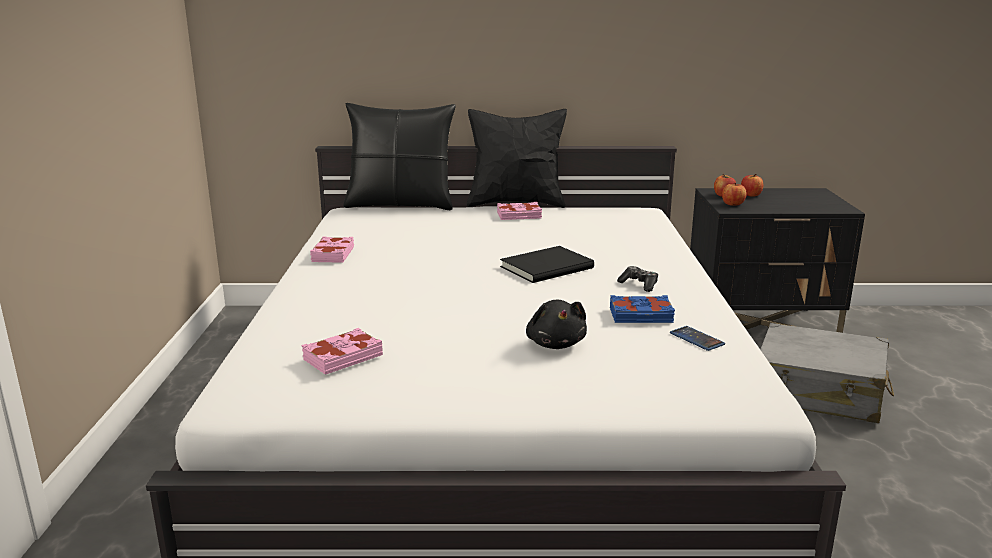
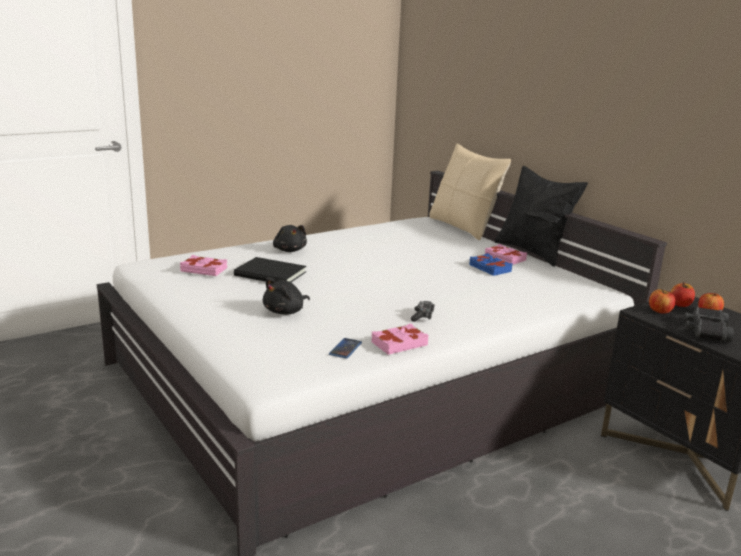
camera: 55 degrees right, 0 degrees up
(332, 254) = (344, 235): pink book -> pink book (398, 343)
(340, 293) = (289, 250): none -> black plush toy
(400, 205) = (463, 227): black pillow -> beige pillow
(544, 267) = (410, 284): black book -> black book (270, 273)
(641, 316) = (363, 326): blue book -> blue book (489, 268)
(784, 205) = (705, 331): none -> black binoculars
(818, 392) = (596, 511): grey suitcase -> none

